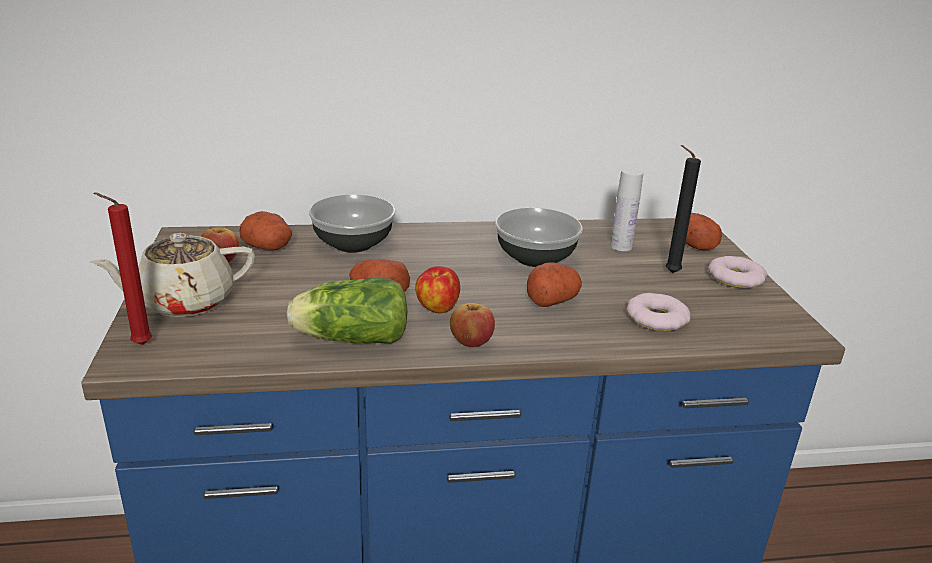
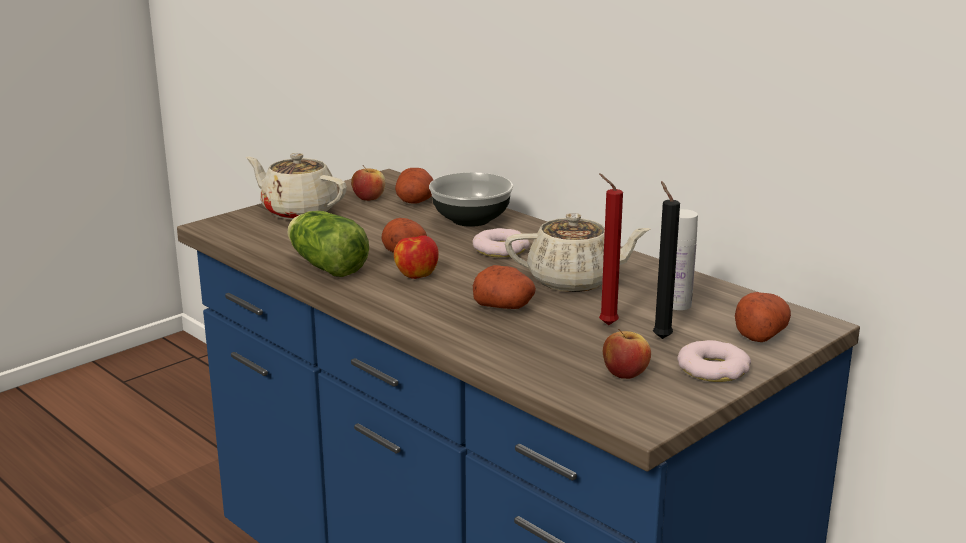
camera: 55 degrees right, 5 degrees down
(138, 345) = (231, 221): red candle -> red candle (605, 324)
(471, 342) = (383, 299): apple -> apple (625, 373)
(535, 259) = (574, 280): bowl -> beige teapot
(656, 318) = (546, 352): donut -> donut (500, 249)

